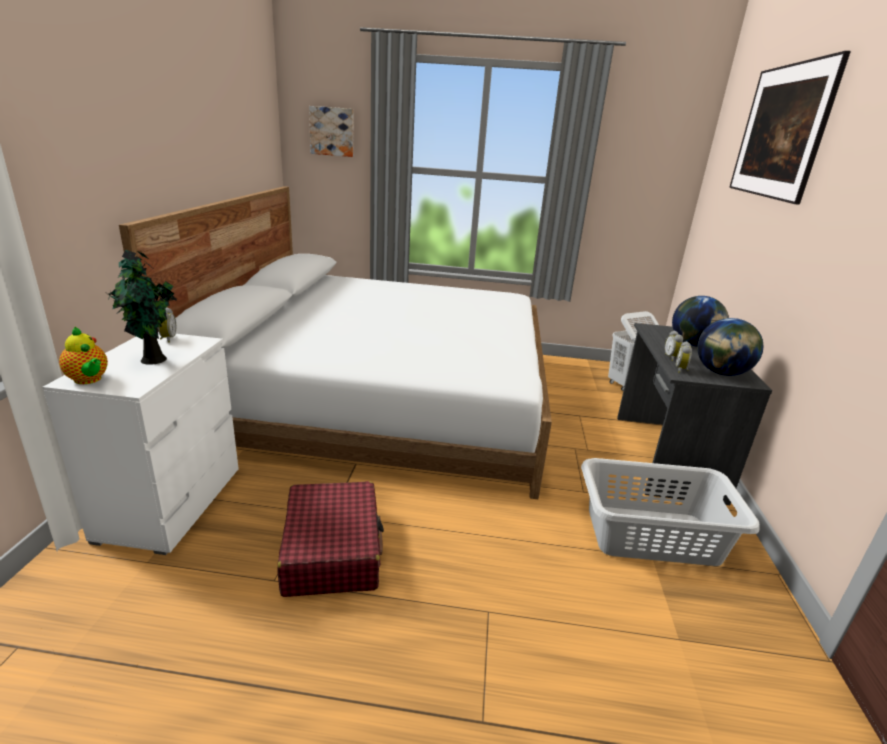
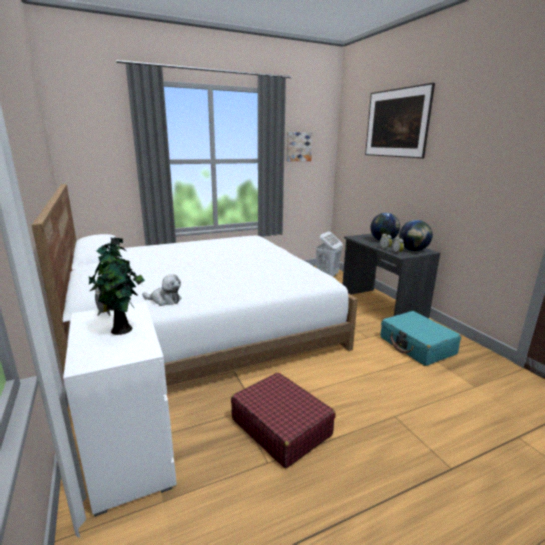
camera: 30 degrees left, 5 degrees down
(89, 380) = (97, 359): teapot -> none
(285, 346) = (164, 300): none -> plush toy
(332, 131) = (97, 138): picture -> picture (298, 146)
(653, 535) = (417, 346): grey laundry basket -> turquoise suitcase

